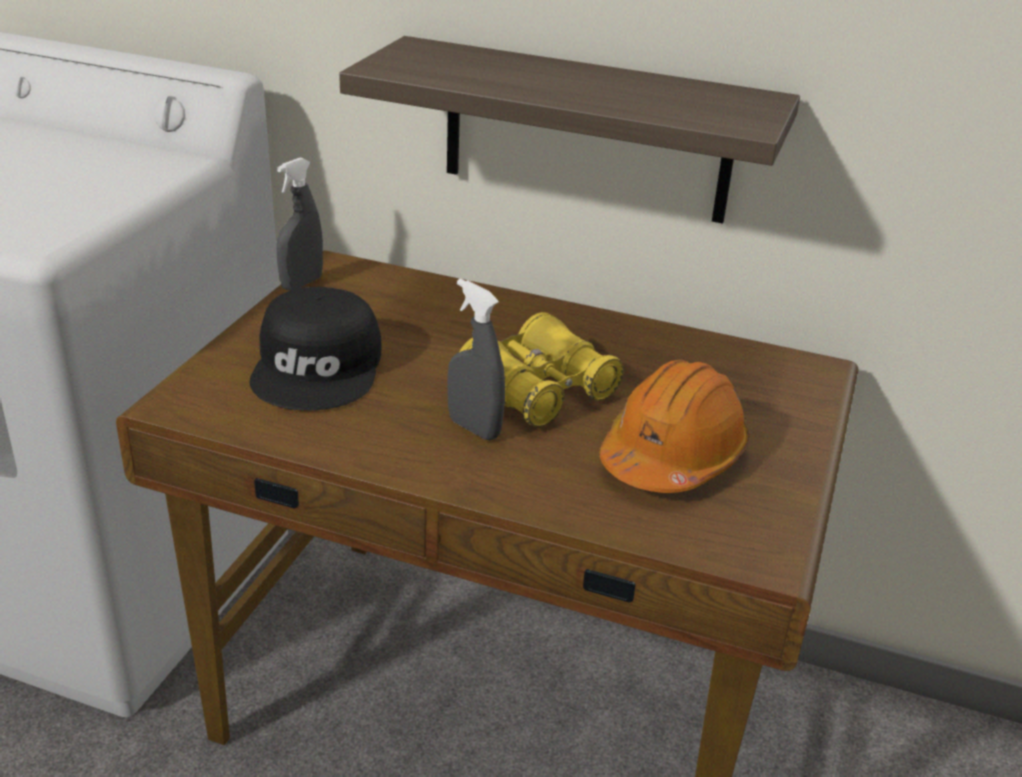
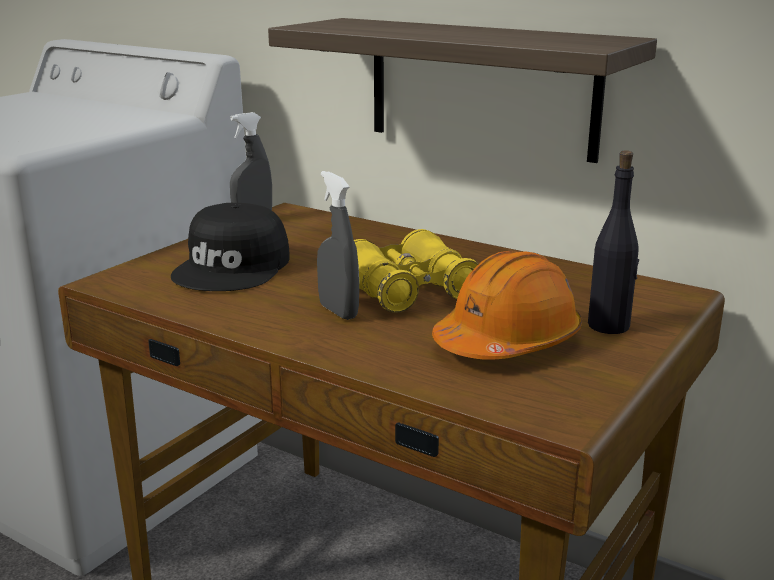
camera: 15 degrees right, 10 degrees down
(764, 423) = (609, 326): none -> black bottle

